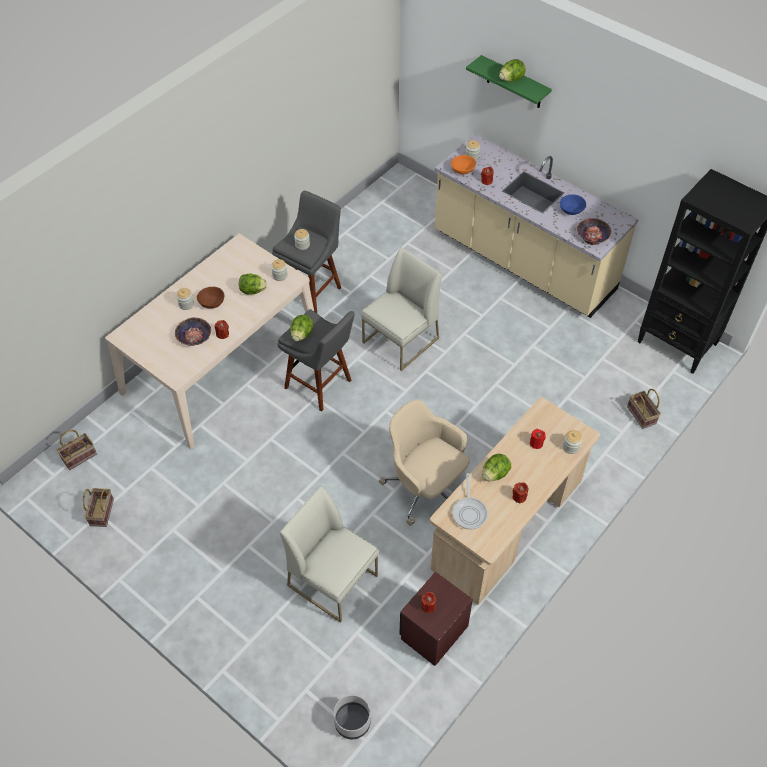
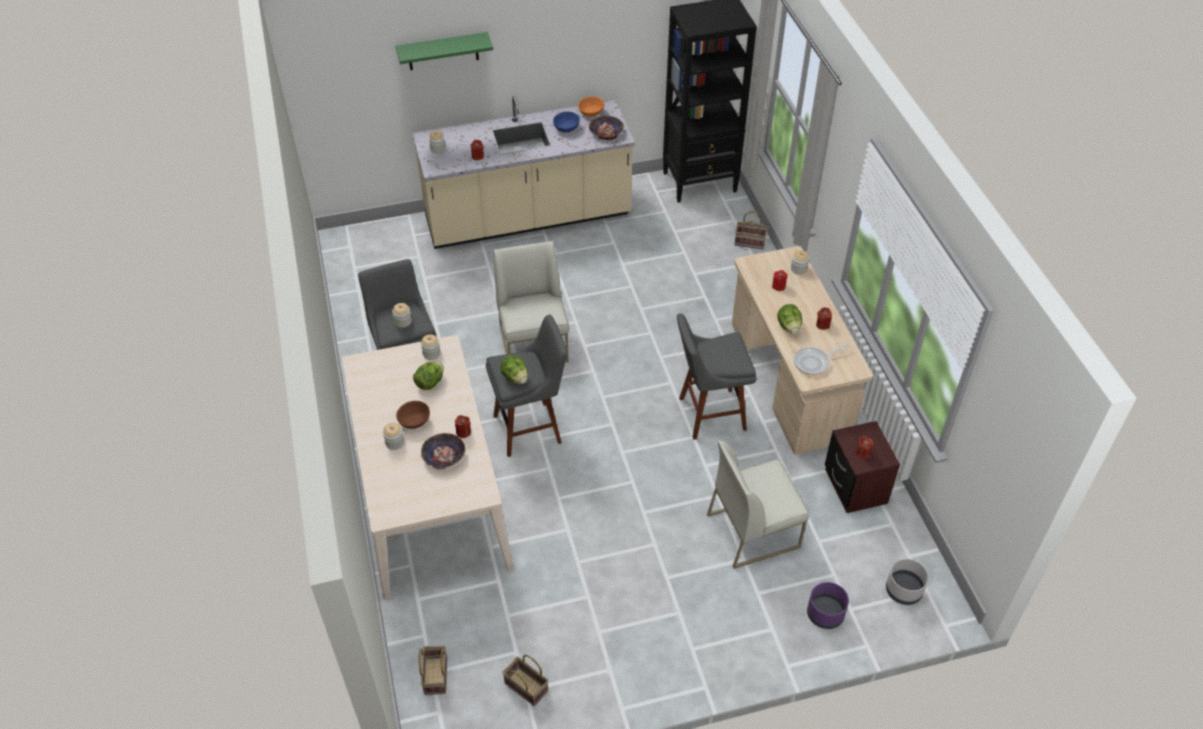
camera: 55 degrees left, 5 degrees down
(288, 673) = (825, 614): none -> purple planter
(425, 488) = (708, 414): beige office chair -> grey stool
(463, 170) = (448, 163): orange bowl -> orange bowl (591, 113)
(469, 512) = (814, 362): frying pan -> frying pan turned 120 degrees clockwise
(511, 79) = (448, 46): lettuce -> none

